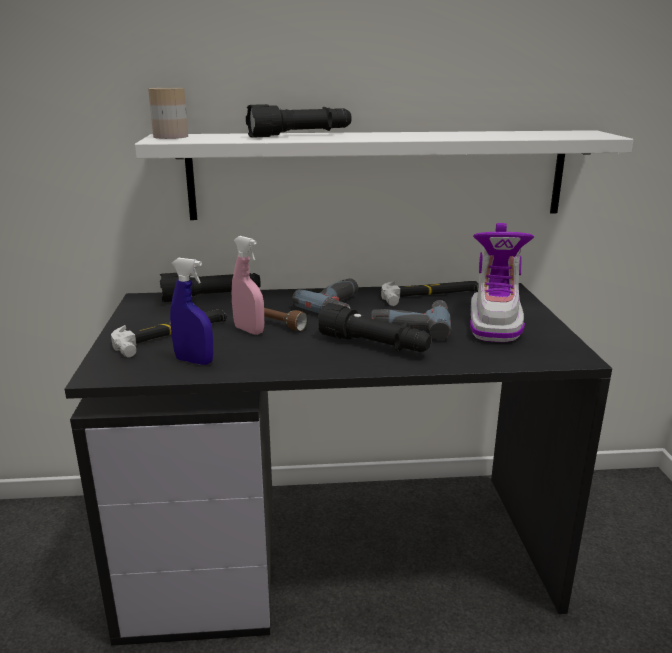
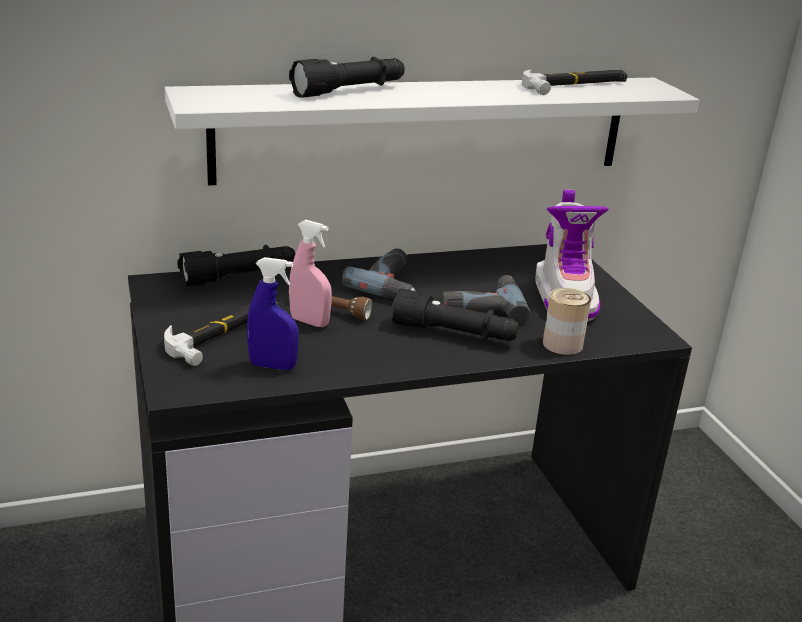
camera: 15 degrees left, 5 degrees up
(170, 136) = (201, 95): can -> can (562, 344)
(430, 295) = (484, 263): hammer -> hammer (575, 85)

